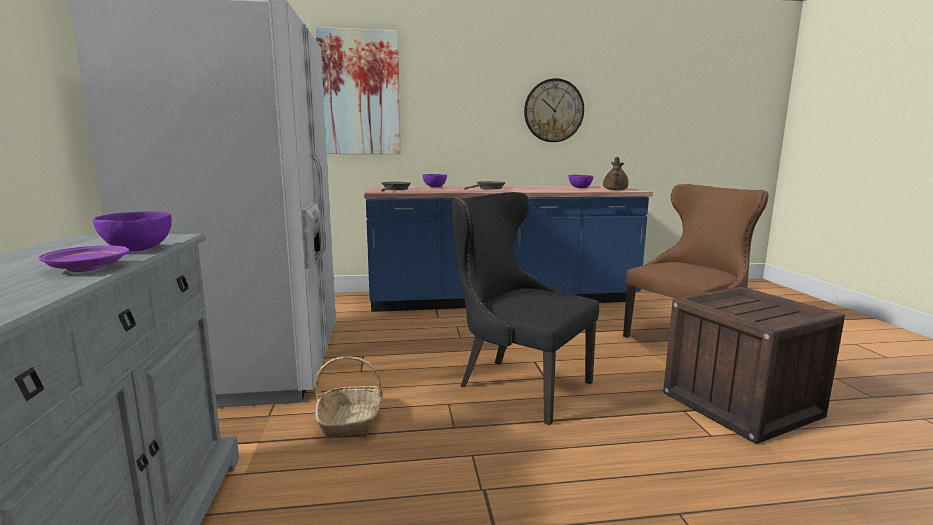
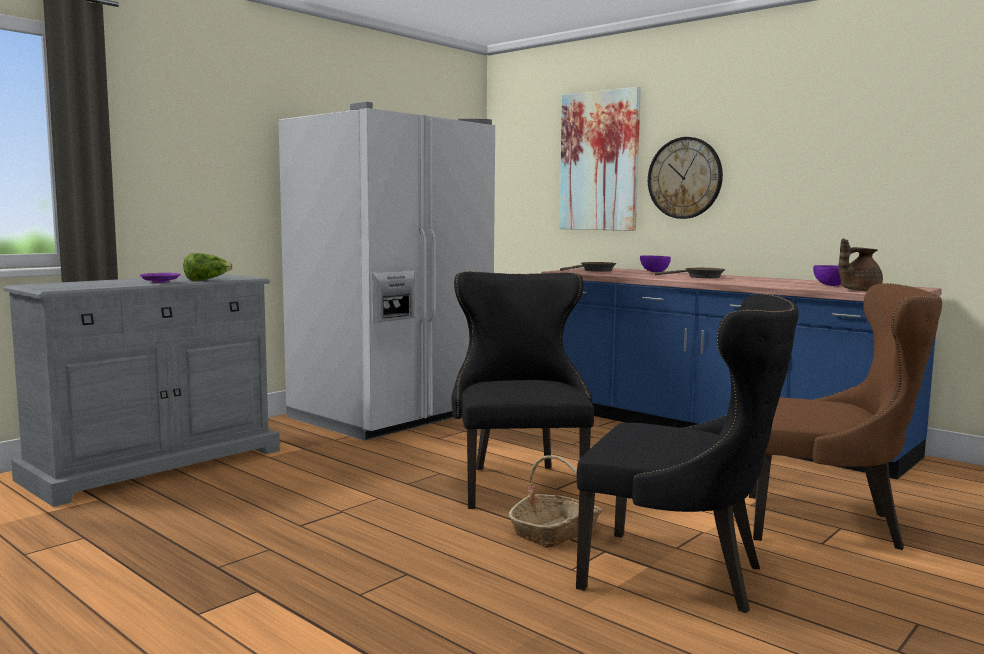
camera: 50 degrees right, 5 degrees down
(136, 249) = (206, 280): purple bowl -> lettuce
(351, 420) = (365, 457): basket -> basket (555, 532)
(553, 110) = (836, 170): wall clock -> wall clock (685, 178)
(740, 405) = (680, 574): crate -> black chair

